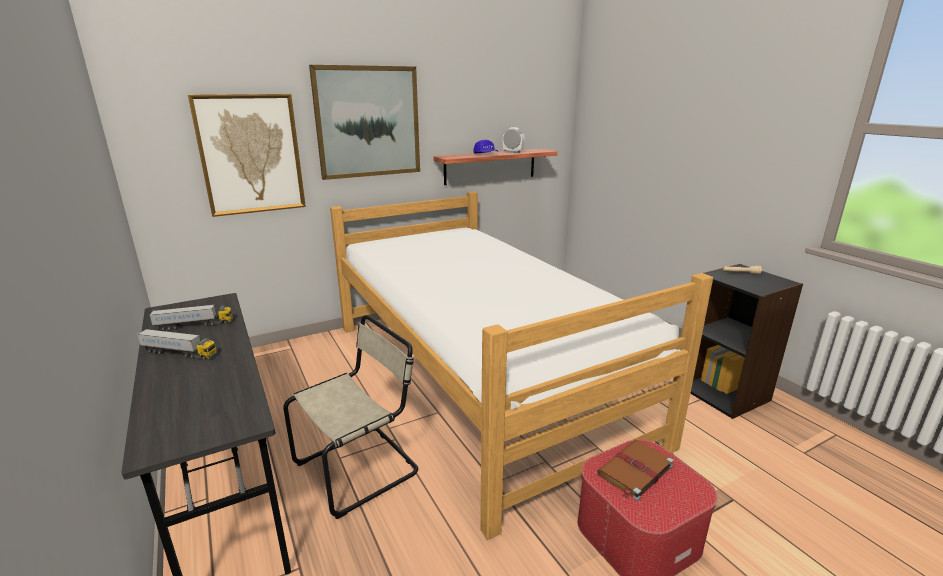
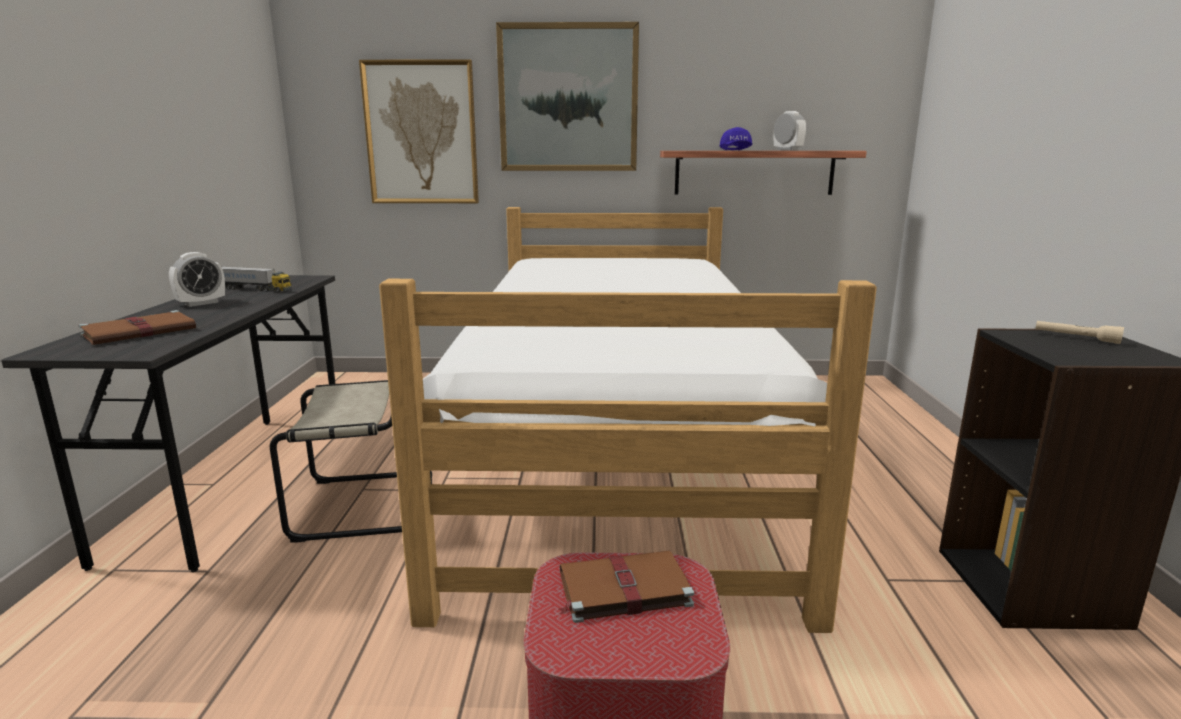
camera: 30 degrees right, 5 degrees down
(180, 353) = (201, 303): toy truck -> alarm clock
(195, 401) = (141, 332): none -> brown book

